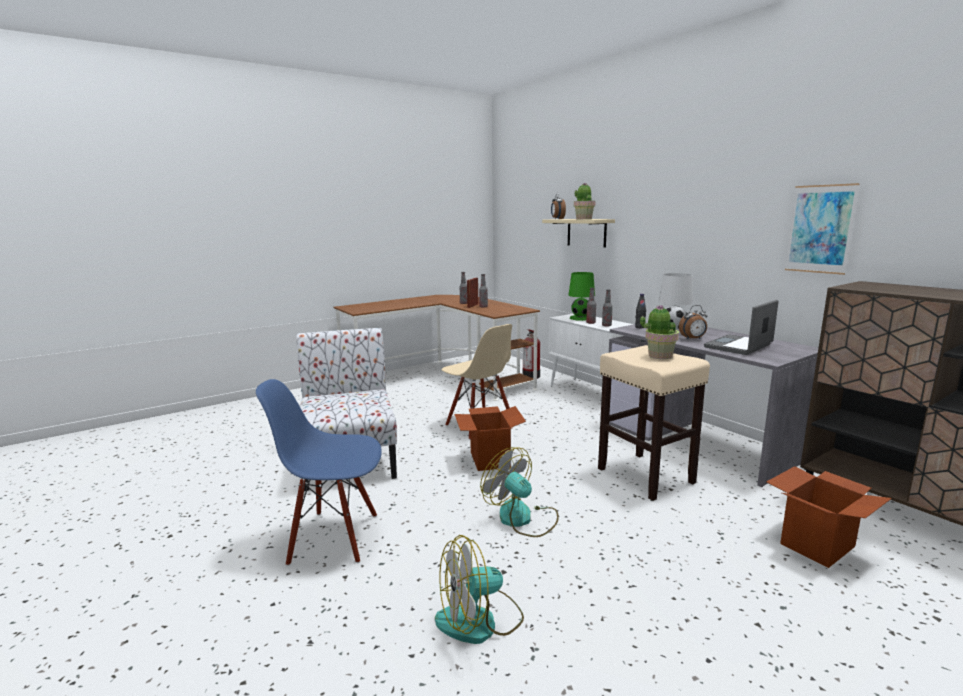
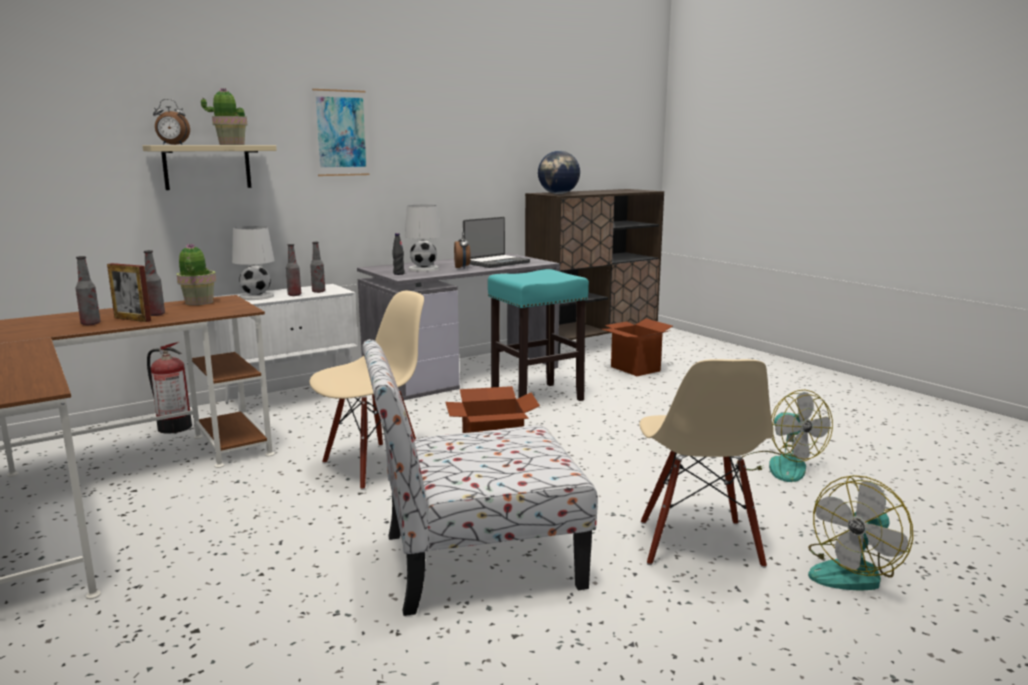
camera: 90 degrees left, 0 degrees up
(334, 537) = (698, 544): blue chair -> beige chair
(522, 519) = (626, 447): fan -> fan (853, 571)
(581, 318) = (256, 296): green table lamp -> white table lamp
(644, 475) = (536, 398): beige stool -> turquoise stool
(659, 356) = (535, 275): potted plant -> potted plant (198, 302)
(739, 346) = (496, 263): laptop -> laptop turned 90 degrees counterclockwise
(820, 229) = (491, 153): picture -> picture (341, 133)
(866, 286) = (558, 194): none -> globe

